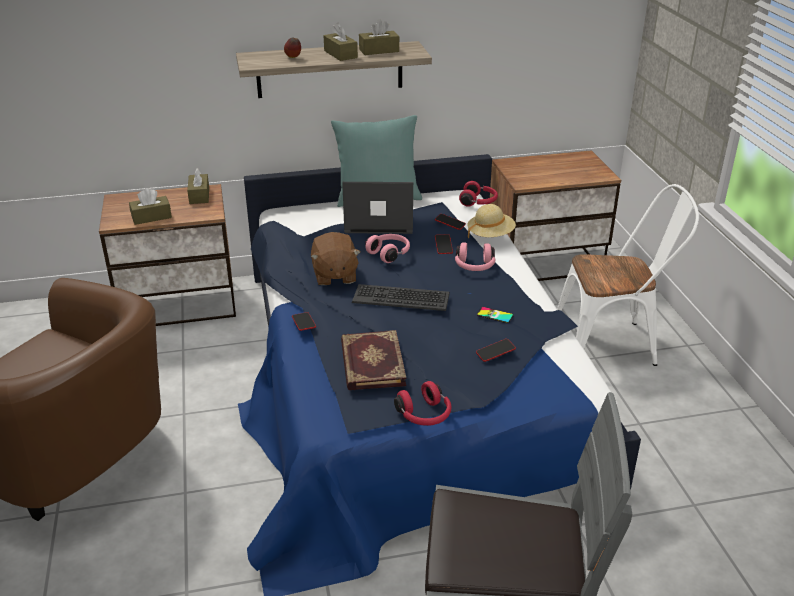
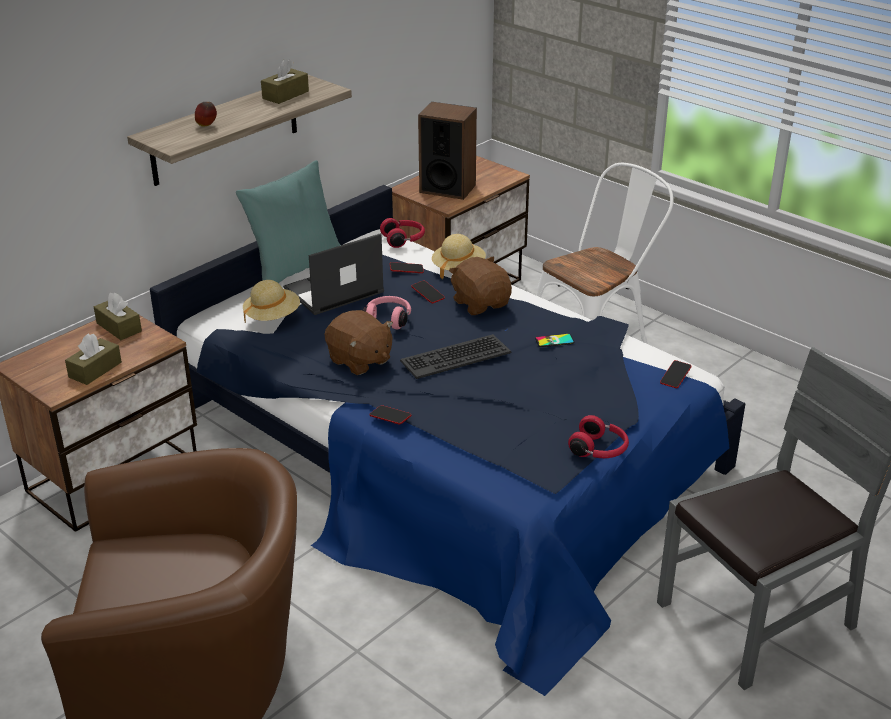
camera: 35 degrees left, 0 degrees up
(316, 224) = (272, 316): none -> beige hat
(340, 54) = (252, 109): brown tissue box -> none
(371, 363) = (503, 426): book -> none
(474, 266) = (481, 303): pink headphones -> brown plush toy
(495, 352) = (594, 372): phone -> phone (675, 377)
(539, 171) = (447, 188): none -> speaker

